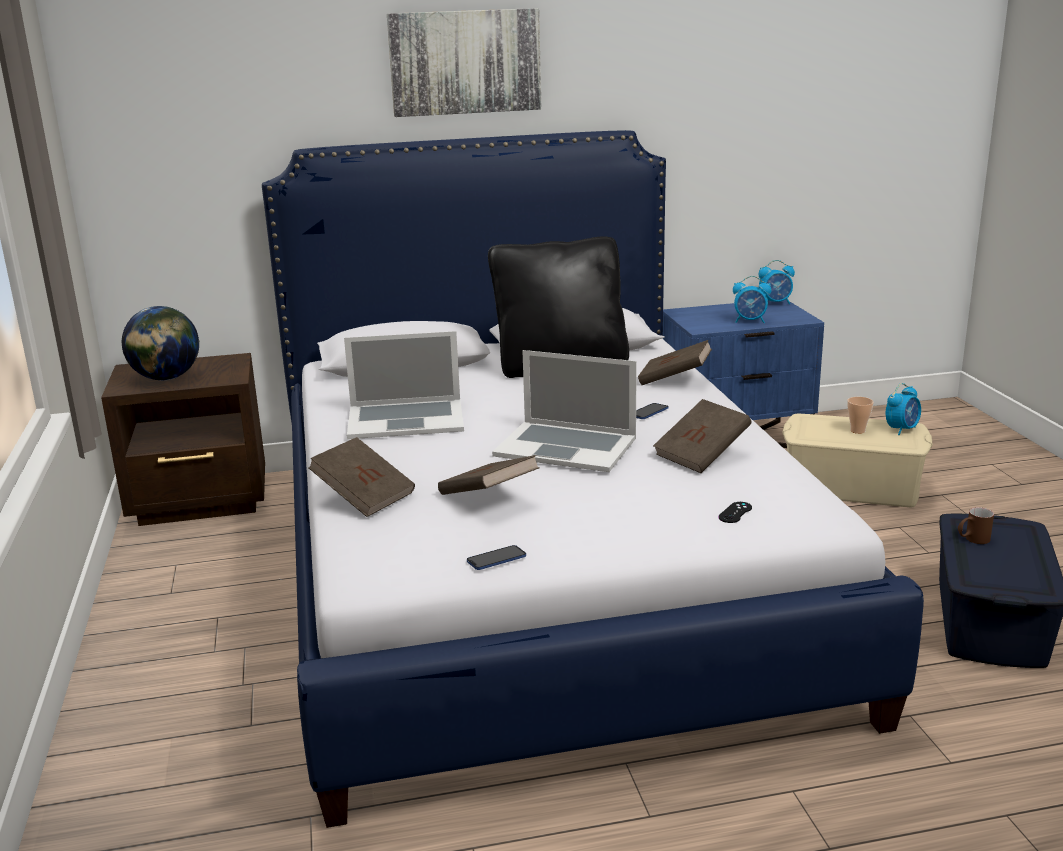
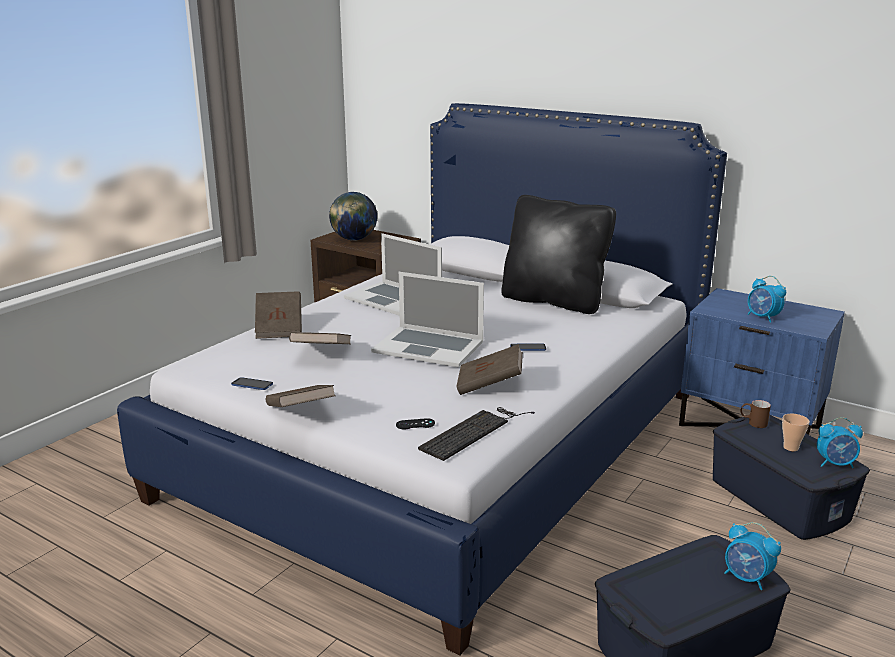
camera: 45 degrees right, 0 degrees up
(465, 62) = (579, 51): picture -> none
(566, 446) = (428, 346): laptop -> laptop turned 45 degrees counterclockwise
(674, 380) = (600, 336): brown book -> brown book (300, 413)
(775, 303) = (824, 312): alarm clock -> alarm clock (747, 578)
(788, 494) = (474, 431): none -> keyboard
(851, 486) = (779, 499): beige storage box -> blue storage box
(972, 540) = (693, 563): brown mug -> brown mug (753, 423)

